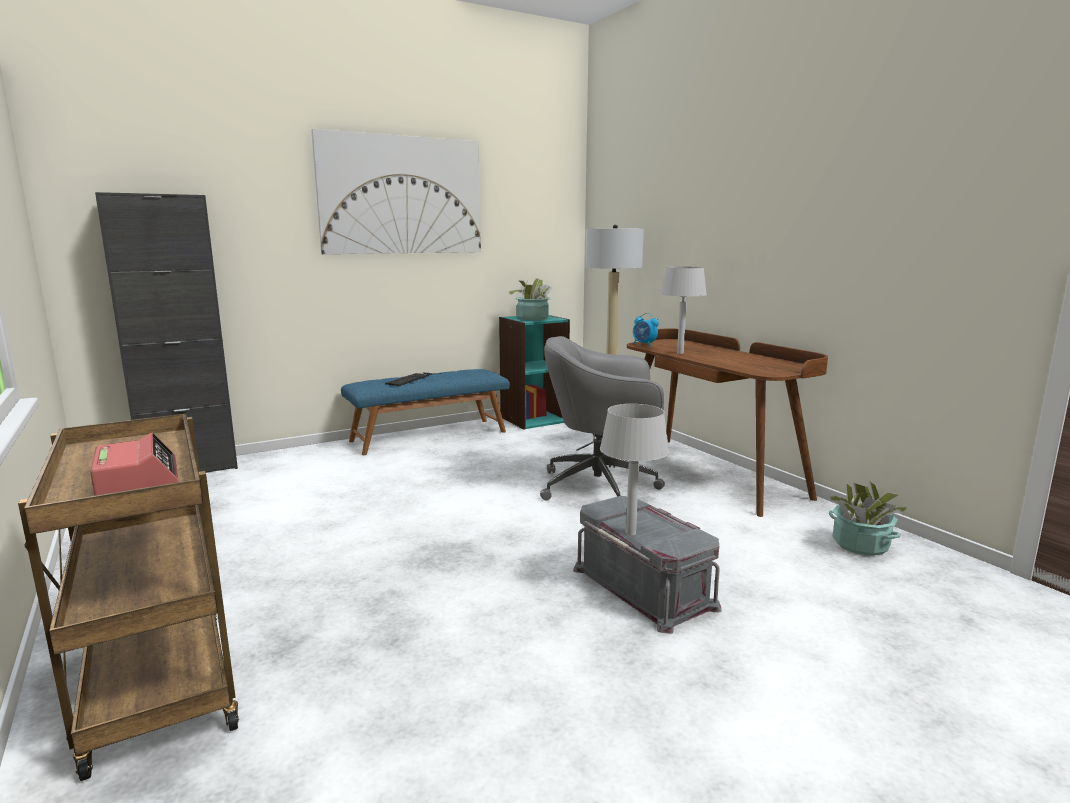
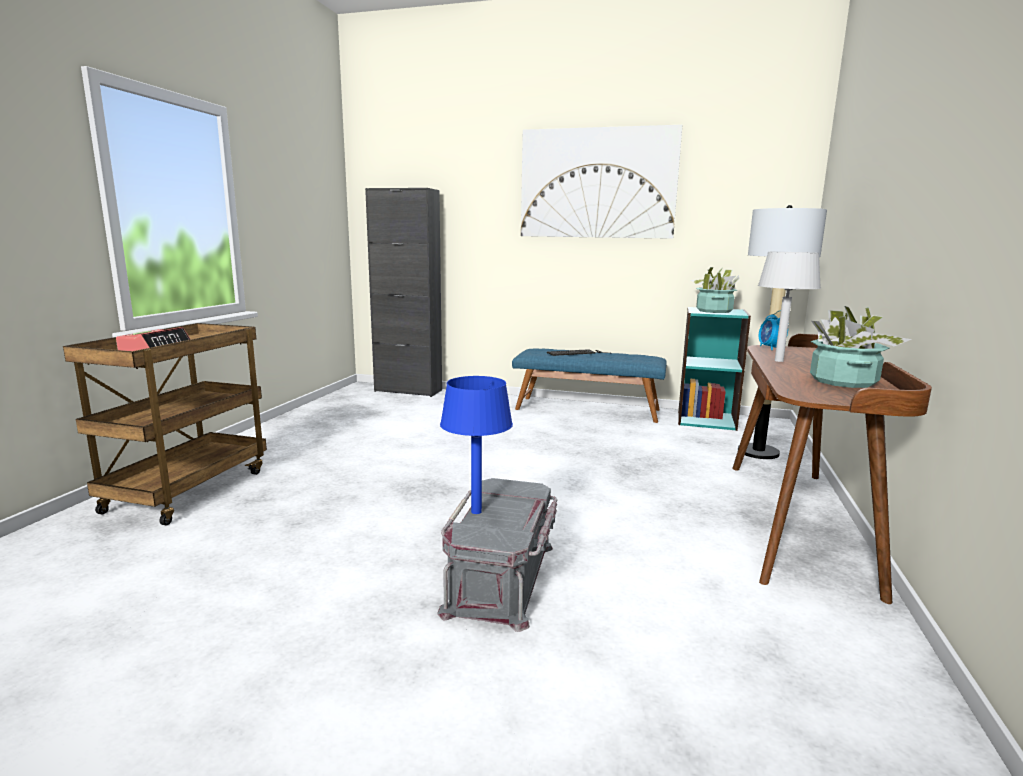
camera: 45 degrees right, 0 degrees up
(602, 487) = (646, 491): grey office chair -> none
(630, 533) = (475, 511): grey table lamp -> blue table lamp
(860, 545) = (835, 674): potted plant -> potted plant (843, 381)

